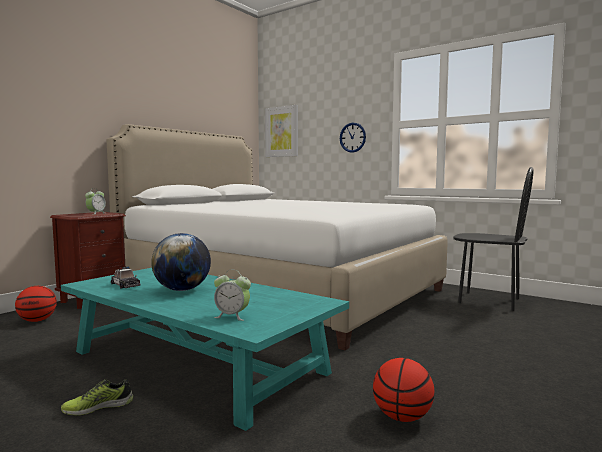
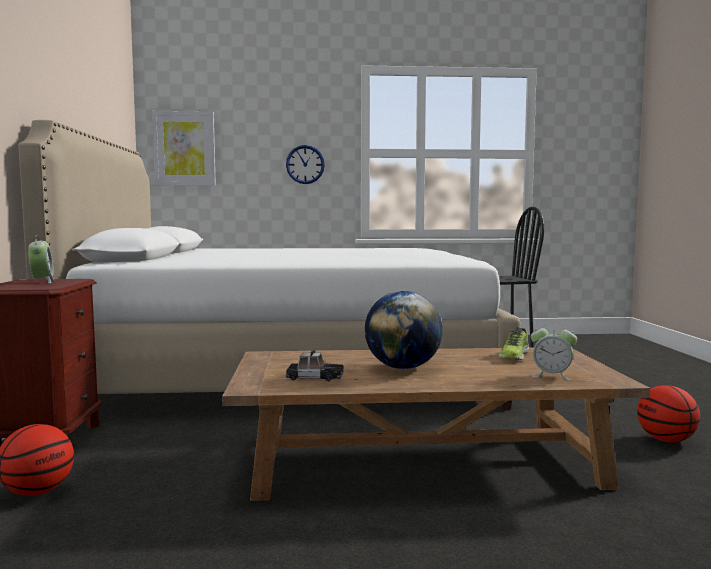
camera: 40 degrees left, 0 degrees up
(98, 407) = (460, 530): shoe -> shoe (514, 356)
(198, 361) = (423, 459): turquoise coffee table -> brown coffee table
(232, 316) = (552, 376): alarm clock -> alarm clock turned 45 degrees clockwise

